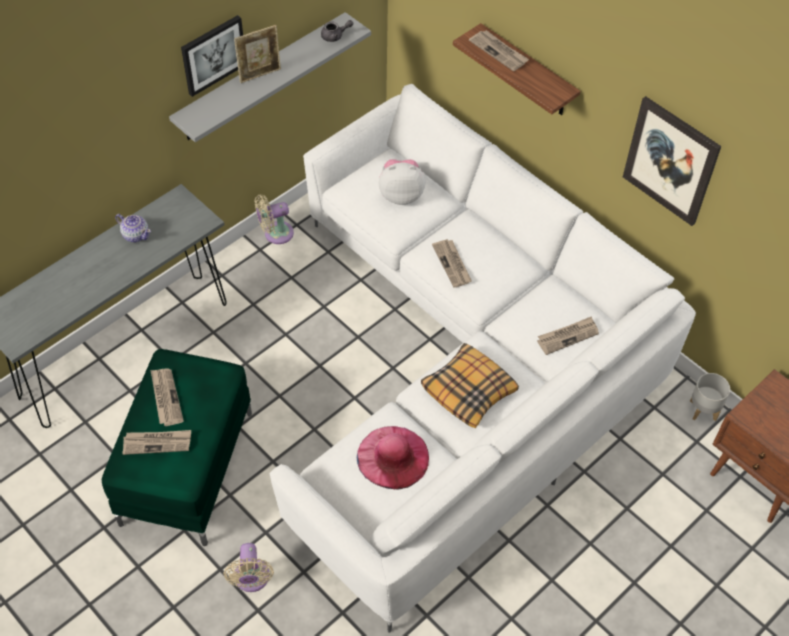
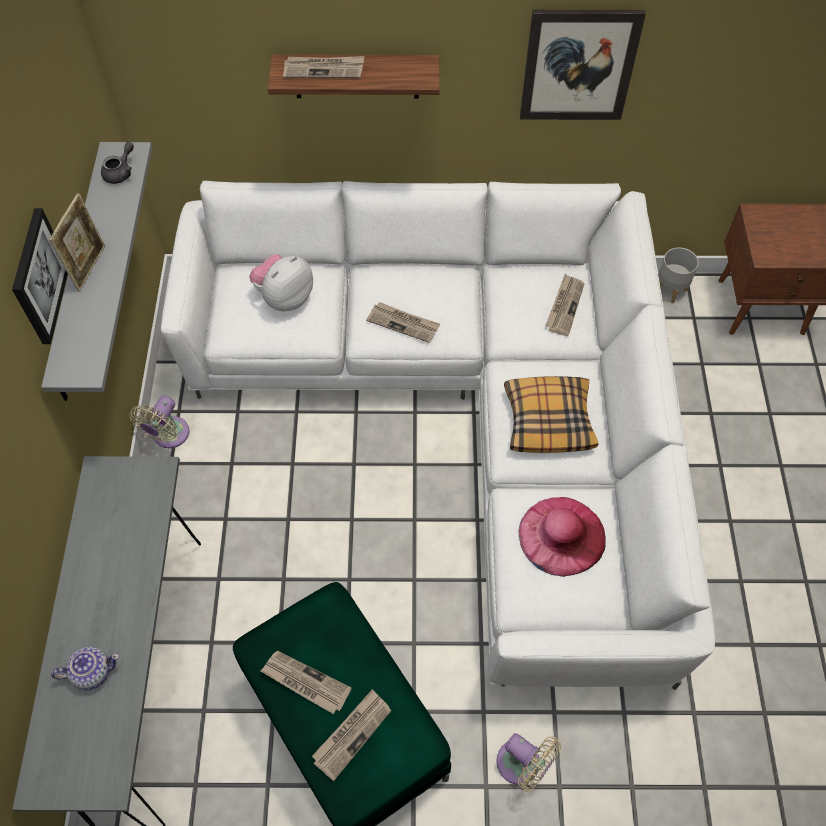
camera: 45 degrees left, 5 degrees up
(135, 235) = (100, 549): teapot -> teapot (92, 672)

